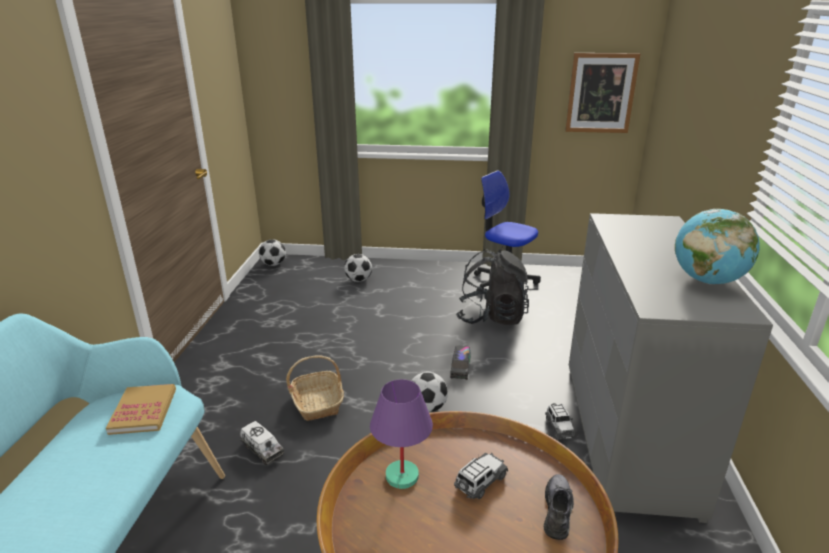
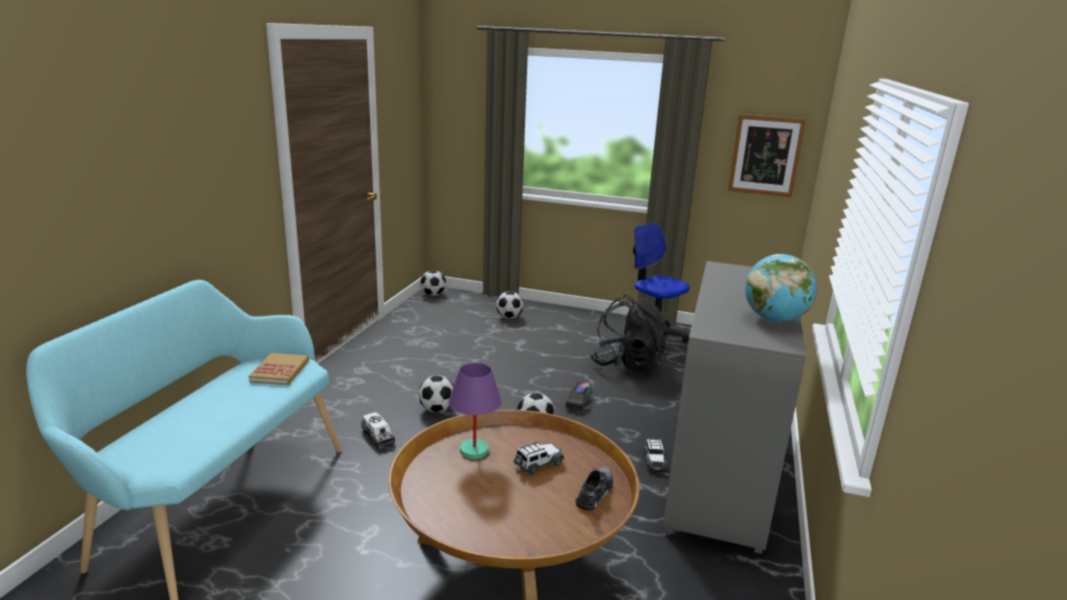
camera: 10 degrees right, 5 degrees down
(317, 402) = (437, 409): basket -> football

